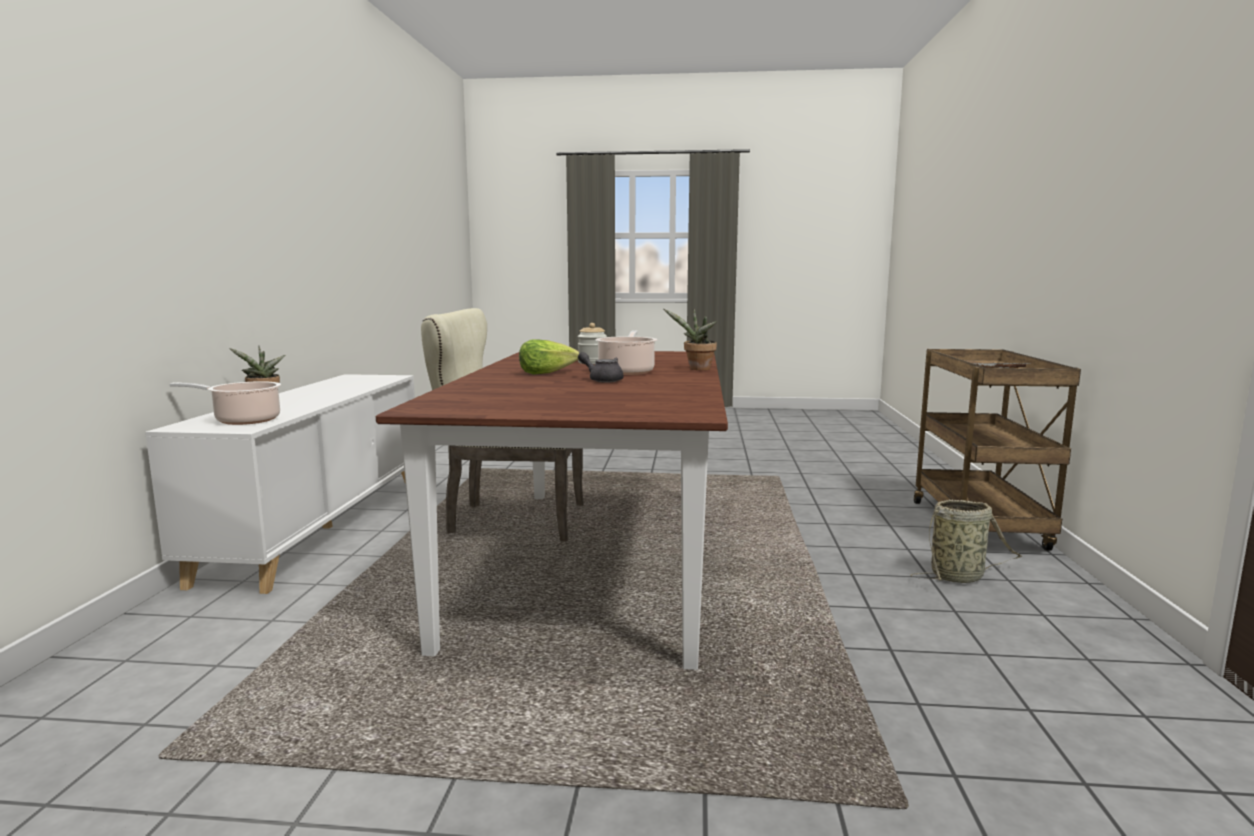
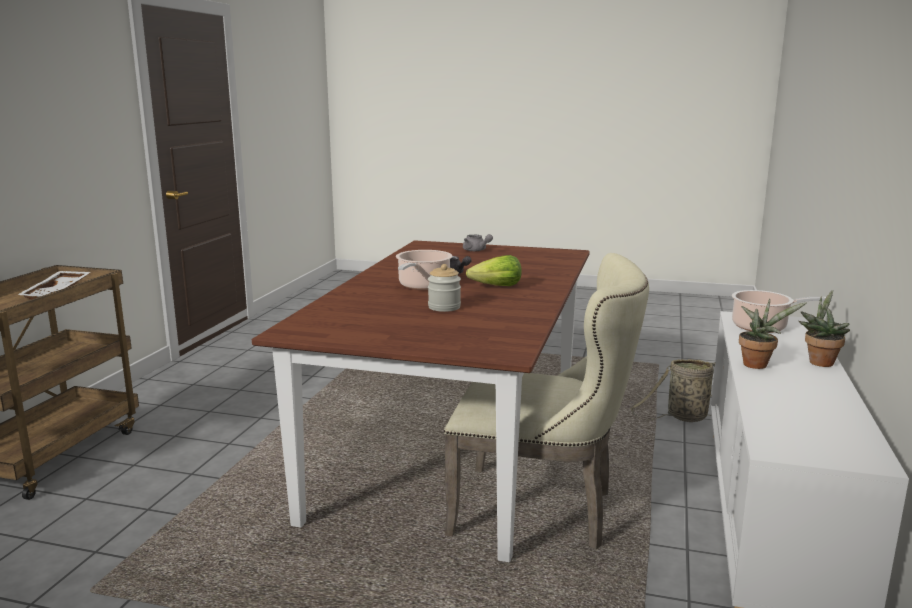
camera: 170 degrees left, 5 degrees up
(586, 406) = (476, 250): none -> grey teapot
(697, 369) = (353, 287): potted plant -> potted plant (757, 364)
(959, 577) = (188, 409): basket -> basket (684, 417)

